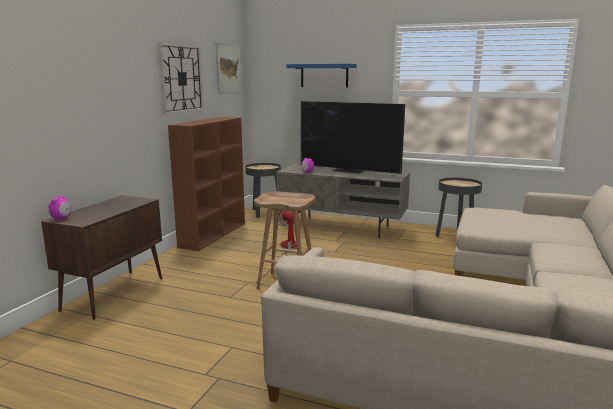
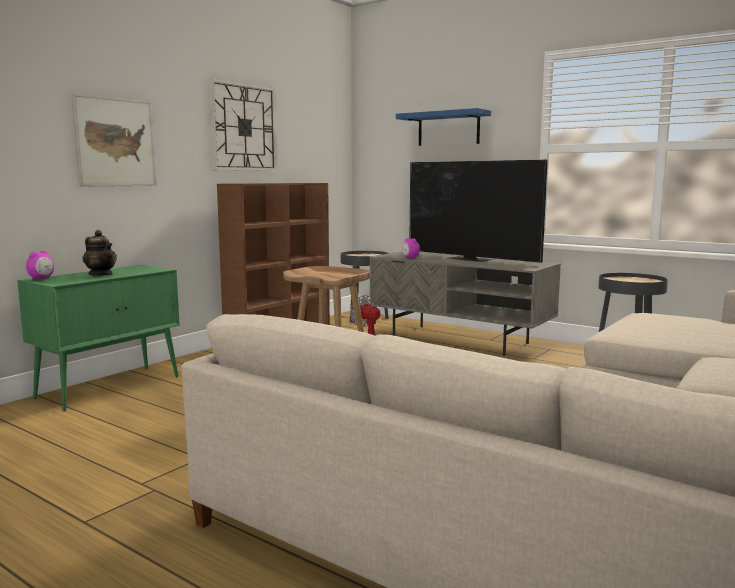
camera: 15 degrees right, 5 degrees down
(105, 210) = (101, 275): none -> teapot
(115, 293) = (110, 386): brown cabinet -> green cabinet
(228, 68) = (322, 122): picture -> picture (115, 142)

